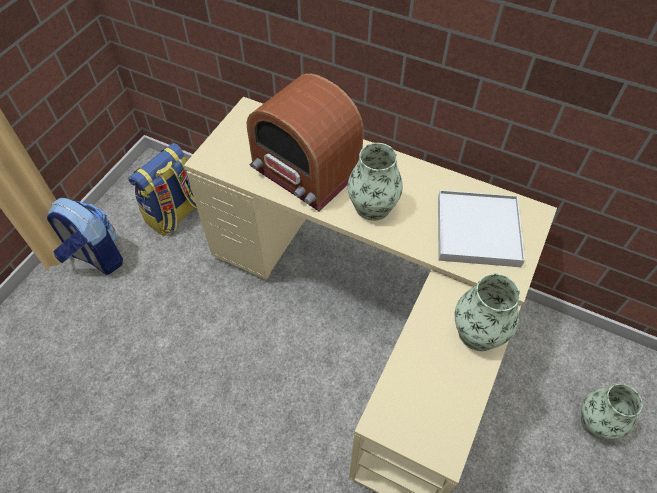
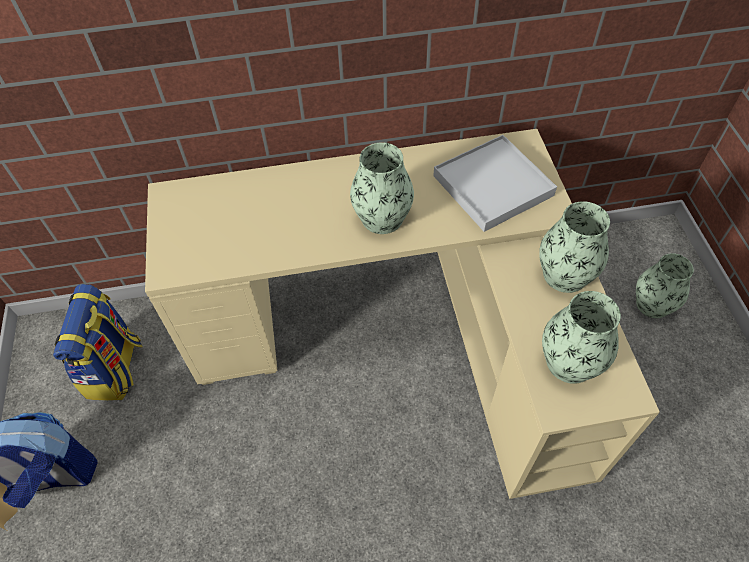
camera: 35 degrees left, 0 degrees up
(306, 169) = (285, 220): radio -> none
(421, 397) = (570, 361): none -> vase

